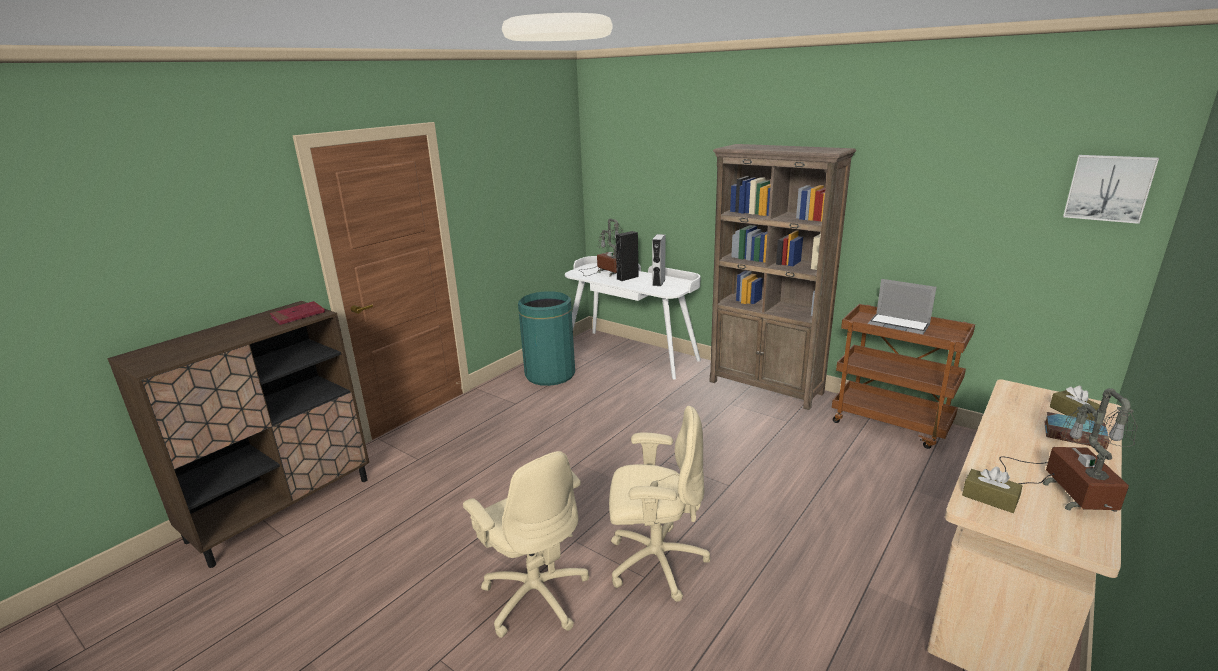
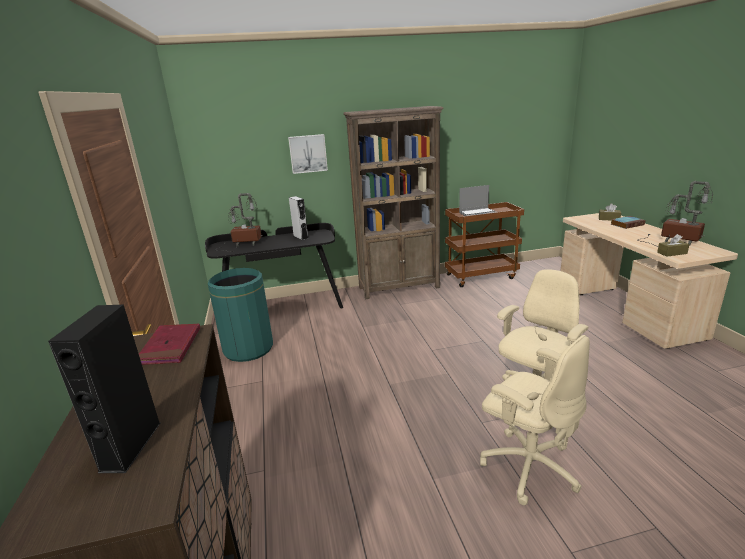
camera: 50 degrees left, 0 degrees up
(535, 595) = (528, 466): beige office chair -> beige office chair turned 45 degrees clockwise
(627, 278) = (270, 242): black speaker -> black speaker (131, 446)
(631, 353) = (282, 307): white desk -> black desk
(1108, 188) = (550, 113): picture -> picture (308, 153)

